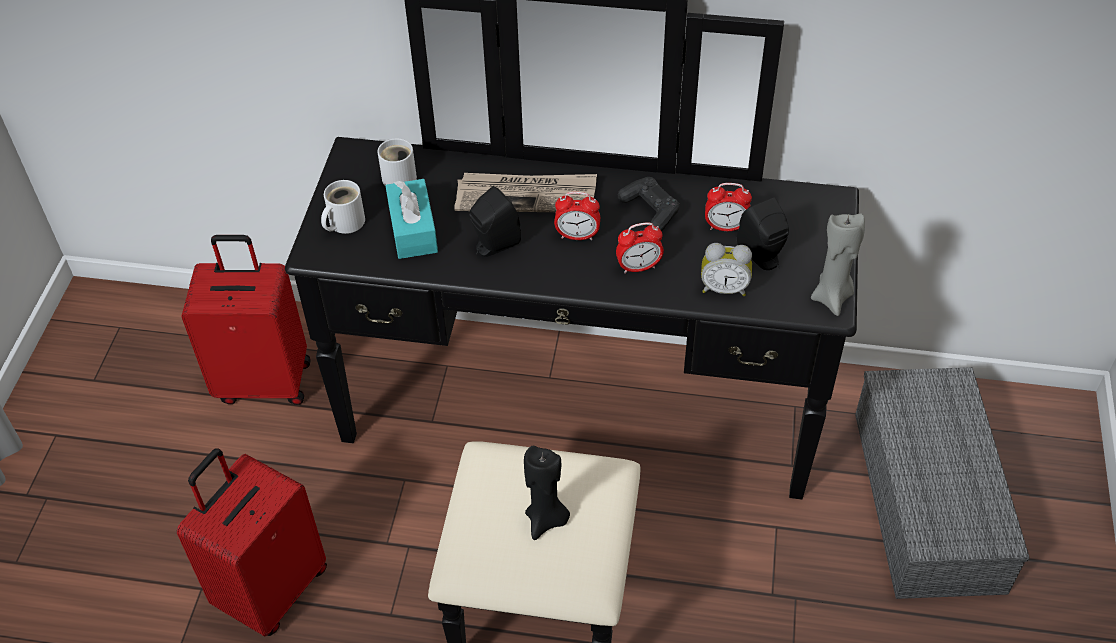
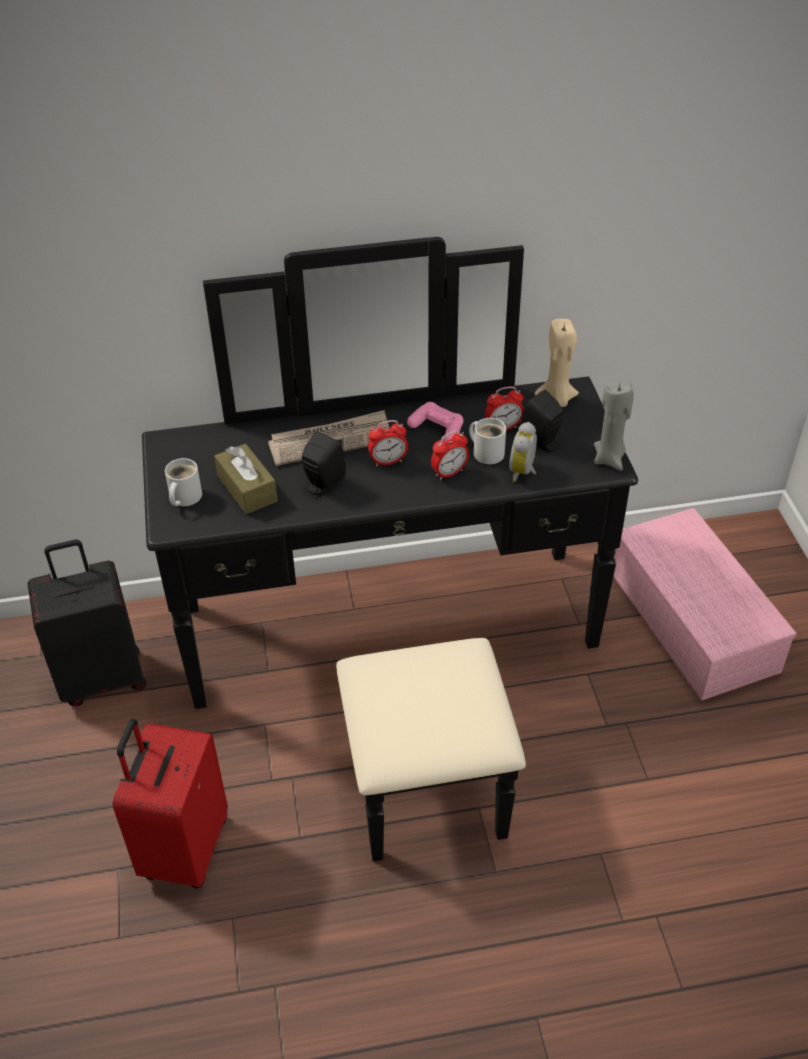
camera: 20 degrees left, 5 degrees down
(265, 380) = (102, 677): red suitcase -> black suitcase
(399, 176) = (214, 450): white mug -> white mug (487, 452)
(413, 229) = (247, 489): turquoise tissue box -> brown tissue box
(546, 520) = (437, 700): black candle -> none
(650, 210) = (437, 429): black game controller -> pink game controller
(724, 288) = (524, 472): alarm clock -> alarm clock turned 120 degrees clockwise
(805, 207) = (557, 399): none -> beige candle
(930, 502) = (695, 622): grey storage box -> pink storage box

